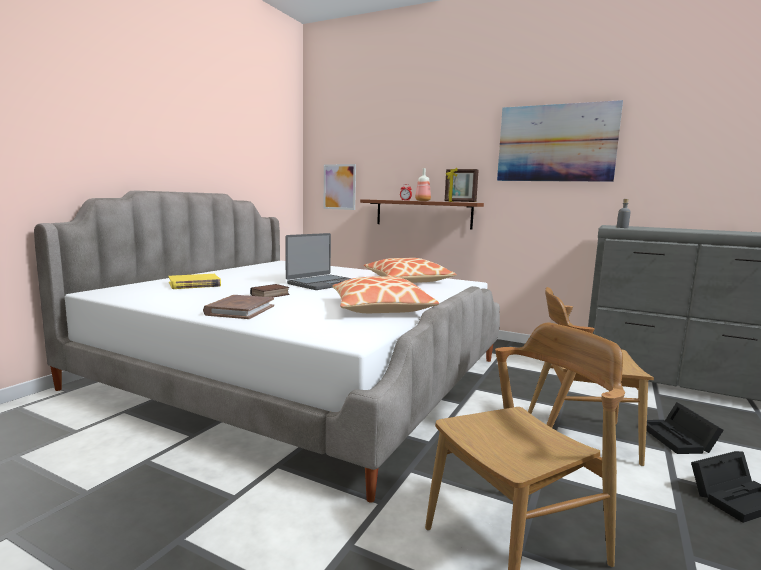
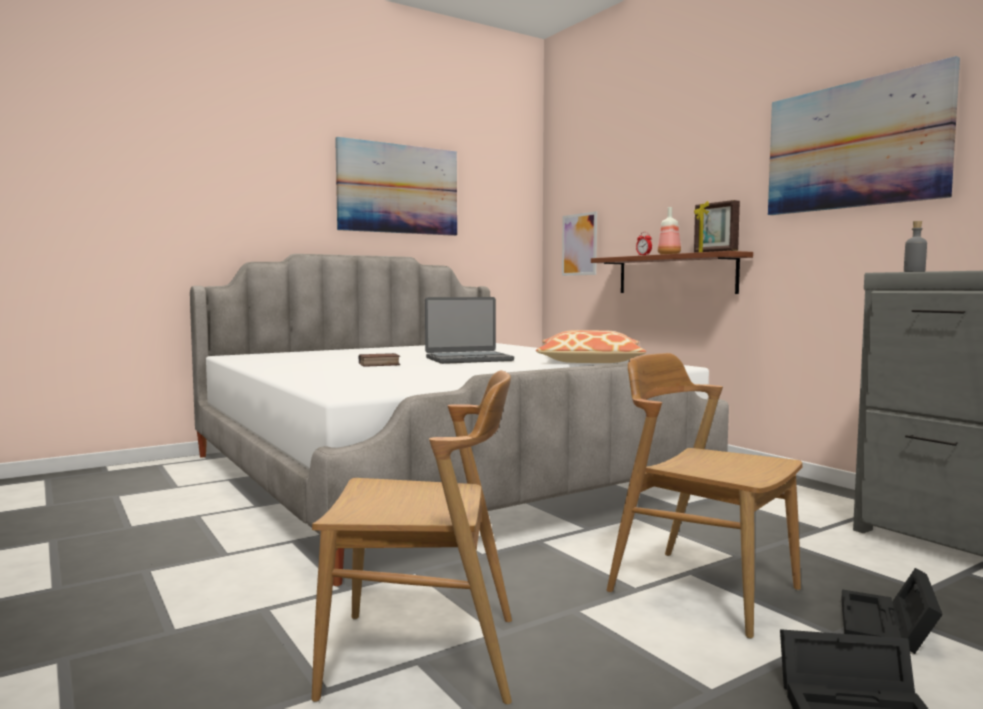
camera: 30 degrees right, 5 degrees down
(194, 284) = (331, 355): yellow book -> none
(210, 135) = (398, 189): none -> picture
(240, 310) = (313, 372): brown book -> none
(380, 308) = (464, 378): pillow -> none

